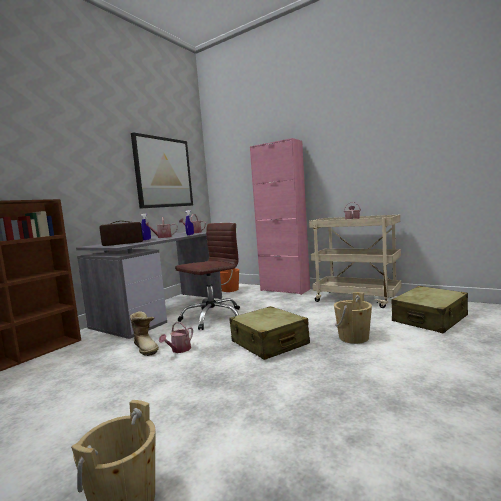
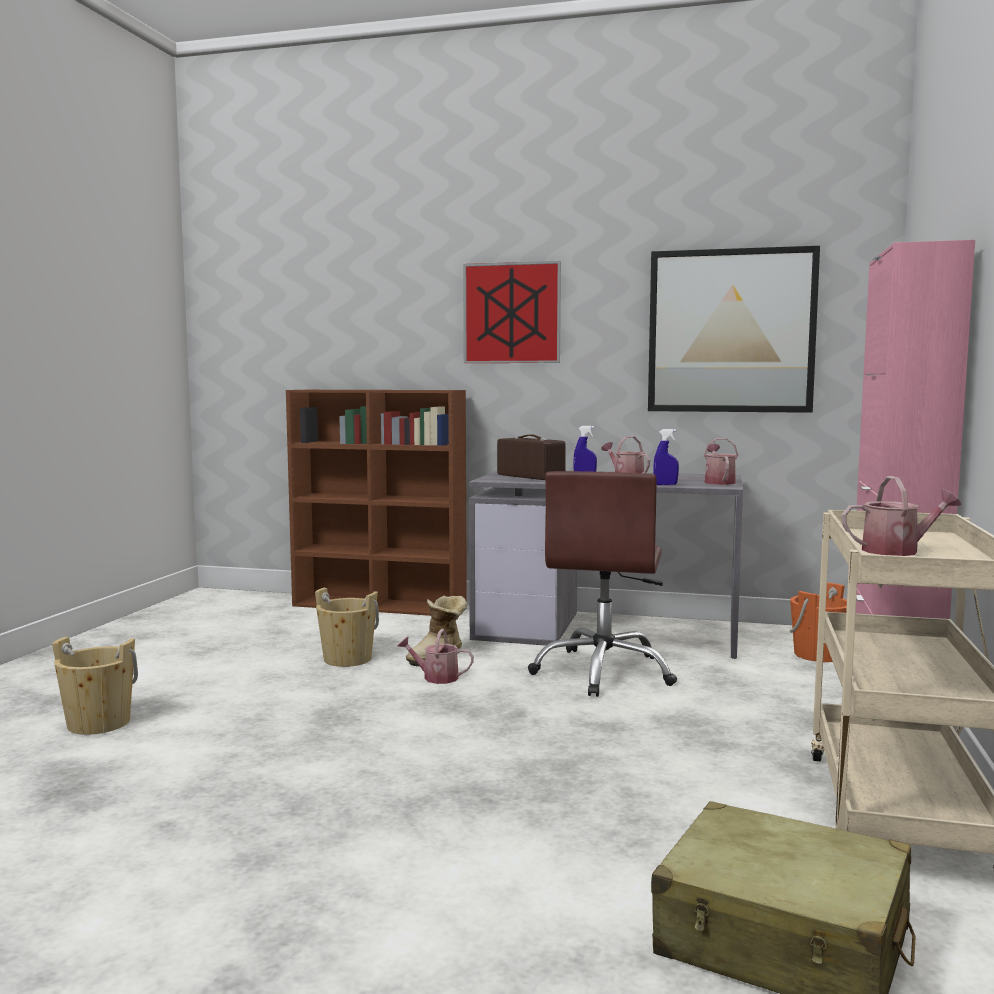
camera: 70 degrees right, 0 degrees up
(65, 155) = (512, 313): none -> picture
(212, 317) = (604, 672): brown office chair -> brown office chair turned 75 degrees clockwise
(269, 343) = (488, 736): beige suitcase -> none
(353, 337) = (555, 818): beige bucket -> beige bucket (347, 659)

